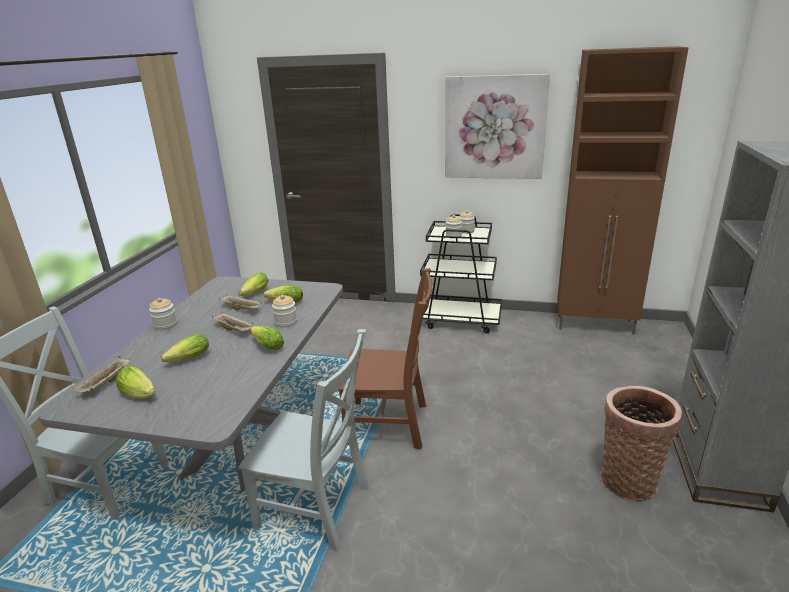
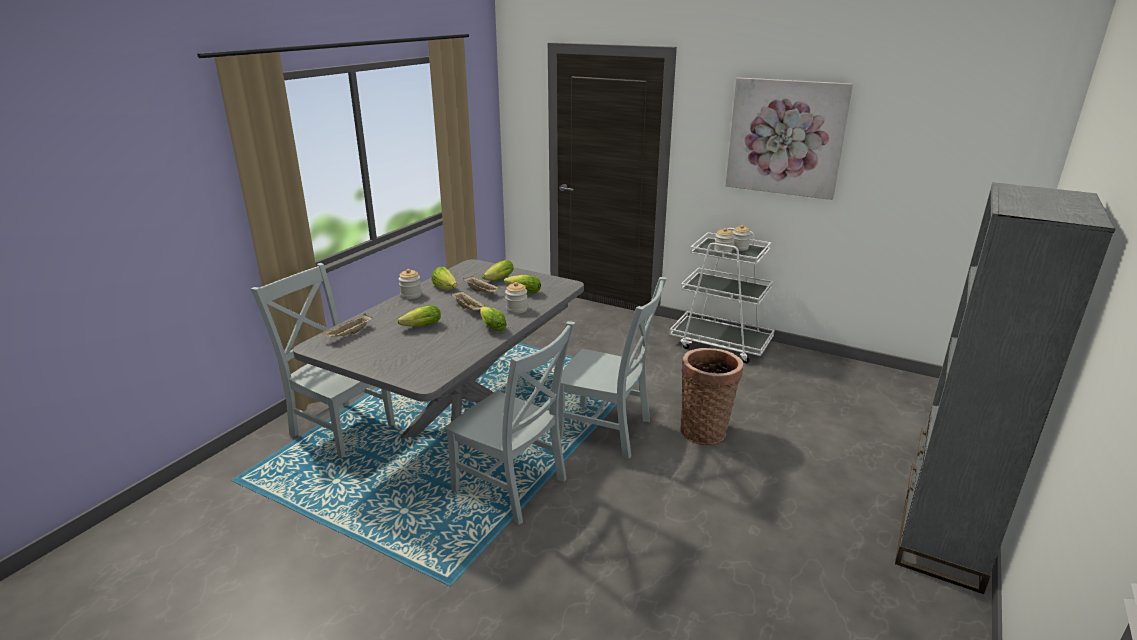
camera: 15 degrees right, 0 degrees up
(140, 394) = (373, 347): lettuce -> lettuce (446, 288)
(391, 425) = (608, 431): brown chair -> grey chair
(459, 319) = (720, 344): black cart -> white cart
(596, 325) = (878, 375): brown cabinet -> none
(629, 479) = (834, 529): basket -> basket (705, 430)

